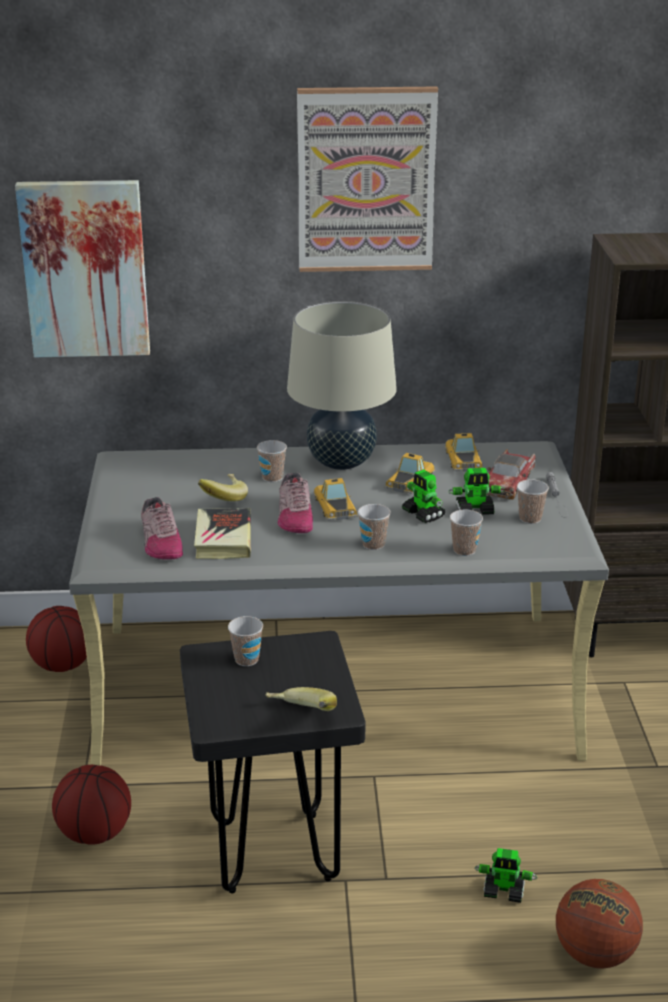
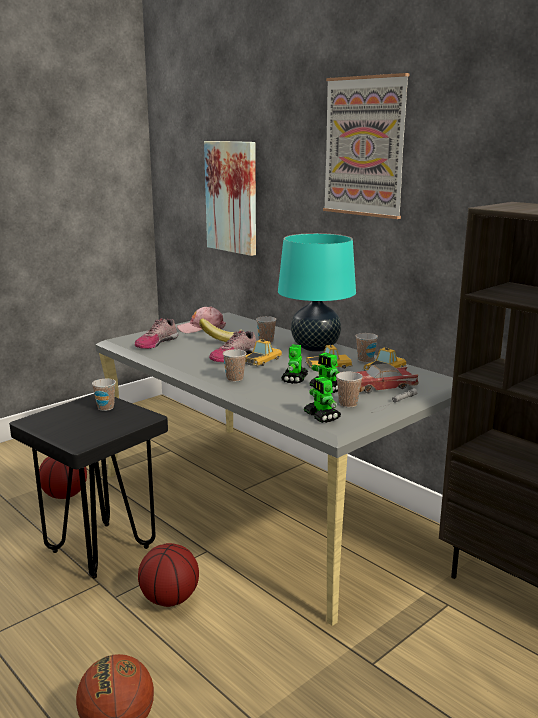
camera: 50 degrees right, 10 degrees down
(62, 665) = (184, 432): basketball -> basketball (170, 599)
(149, 493) = (201, 328): none -> pink cap
(223, 539) = (181, 351): book -> none
(300, 717) = (62, 436): banana -> none
(341, 462) = (315, 348): beige table lamp -> turquoise table lamp
(464, 550) = (270, 400): cup -> cup (365, 360)
(504, 891) = (147, 650): toy robot -> toy robot (322, 417)

